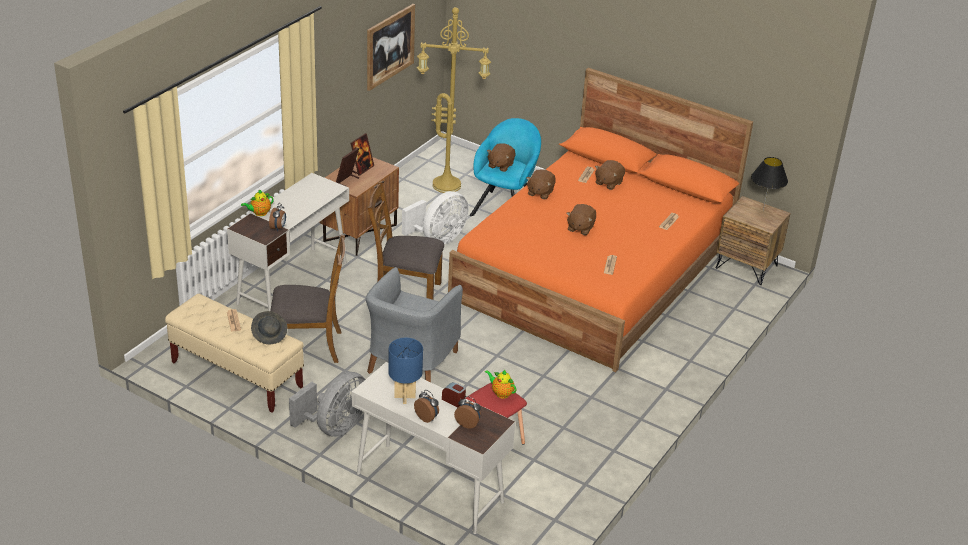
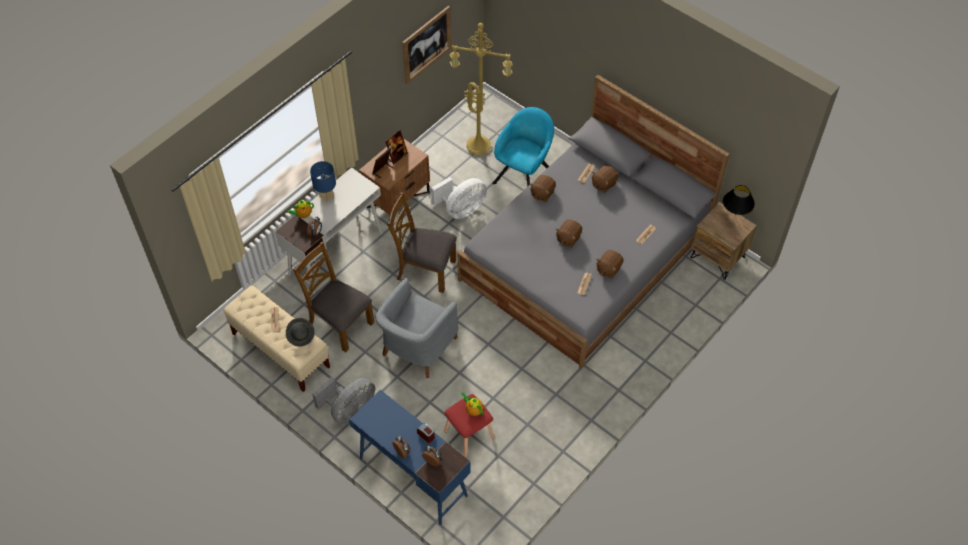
camera: 10 degrees right, 20 degrees up
(308, 346) = (340, 323): brown chair -> brown chair turned 150 degrees counterclockwise
(405, 397) = (389, 428): blue table lamp -> blue table lamp (326, 197)
(429, 487) = (412, 476): white desk -> blue desk
(500, 165) = (518, 148): brown plush toy -> brown plush toy (608, 269)
(595, 272) = (586, 256): orange bed -> grey bed

